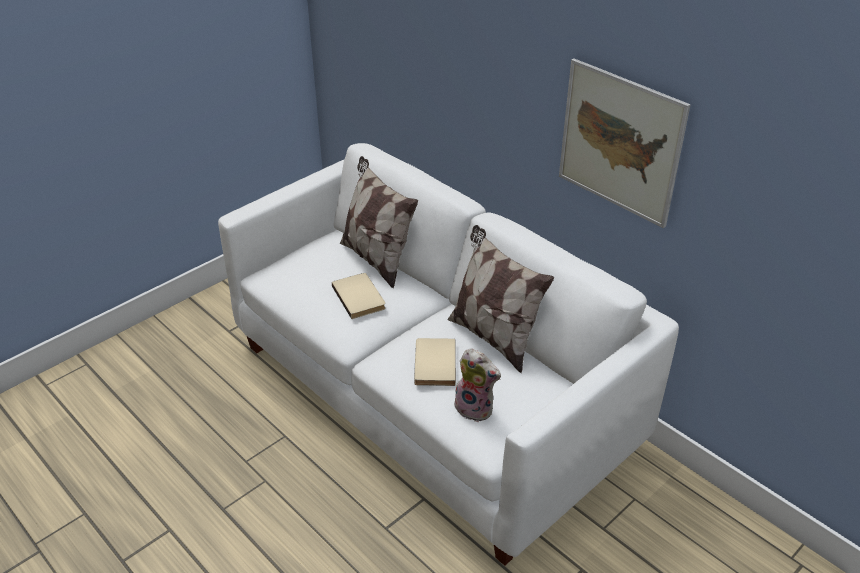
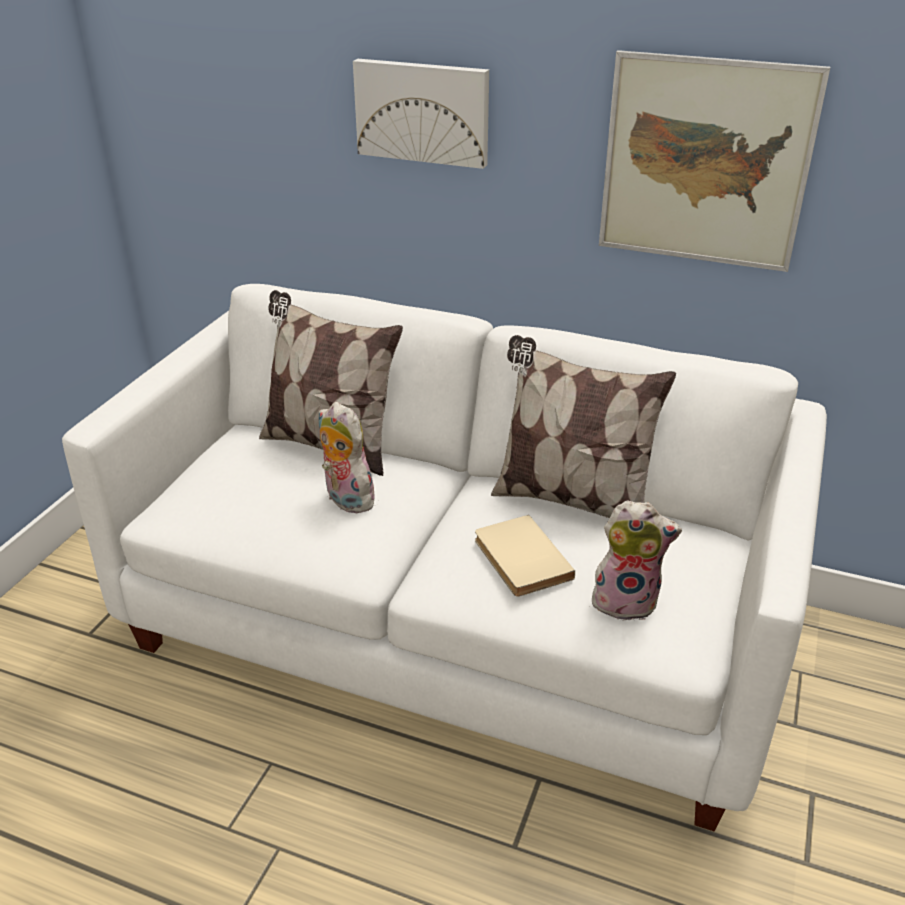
camera: 25 degrees left, 5 degrees down
(360, 297) = (345, 499): beige book -> plush toy
(470, 63) = (423, 112): none -> picture

